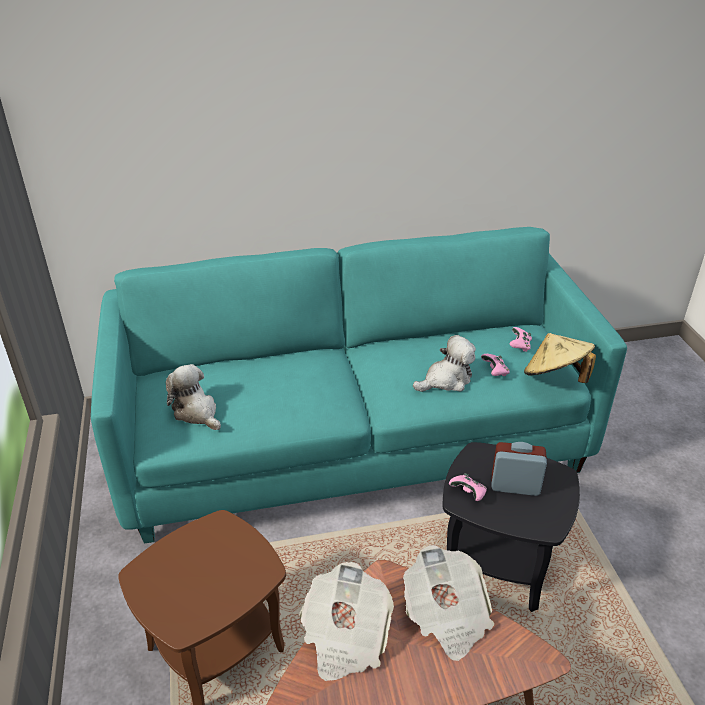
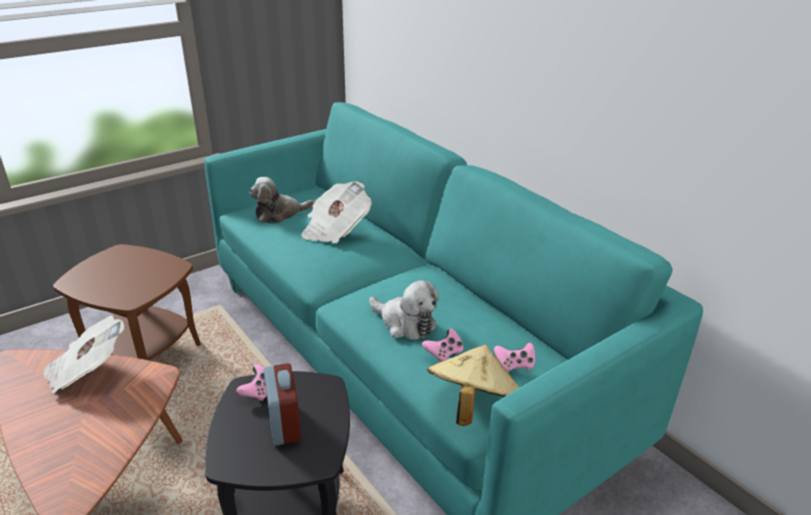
camera: 65 degrees right, 5 degrees down
(196, 412) = (279, 214): plush toy -> plush toy turned 135 degrees counterclockwise
(446, 616) = (116, 426): newspaper -> newspaper (335, 229)

